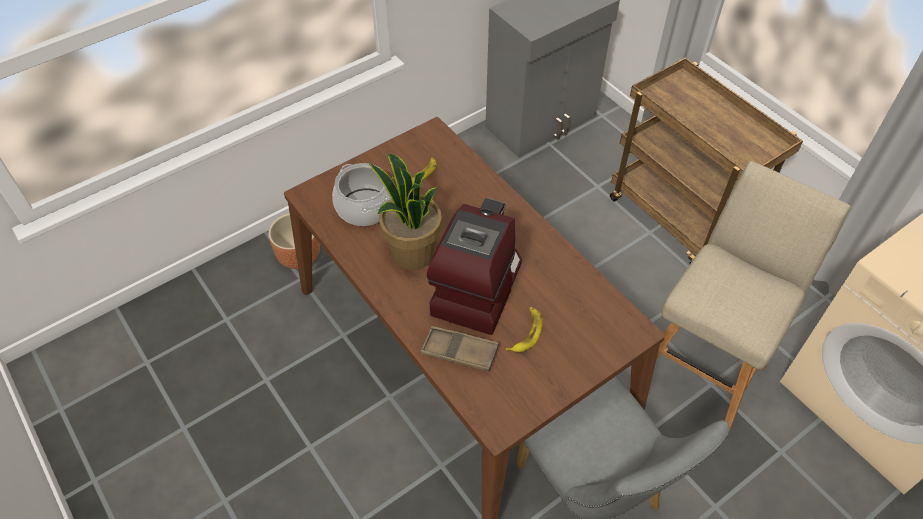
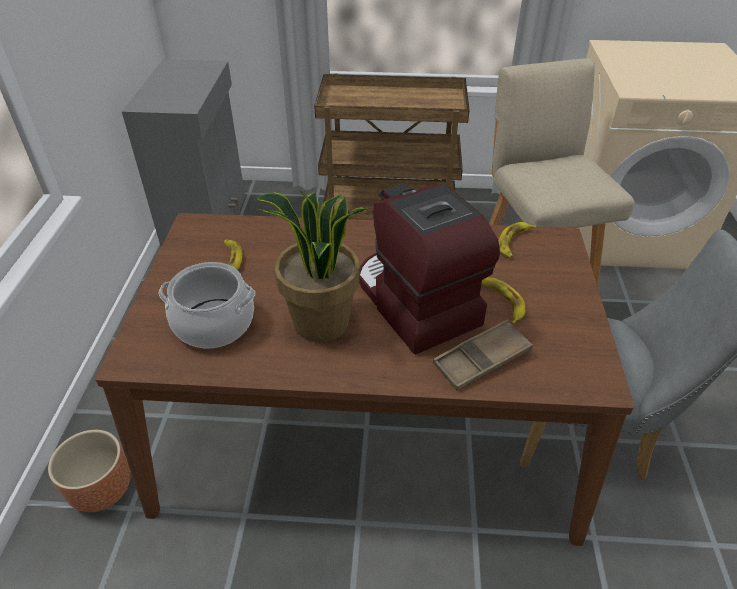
camera: 50 degrees left, 10 degrees down
(601, 305) = (514, 242): none -> banana

